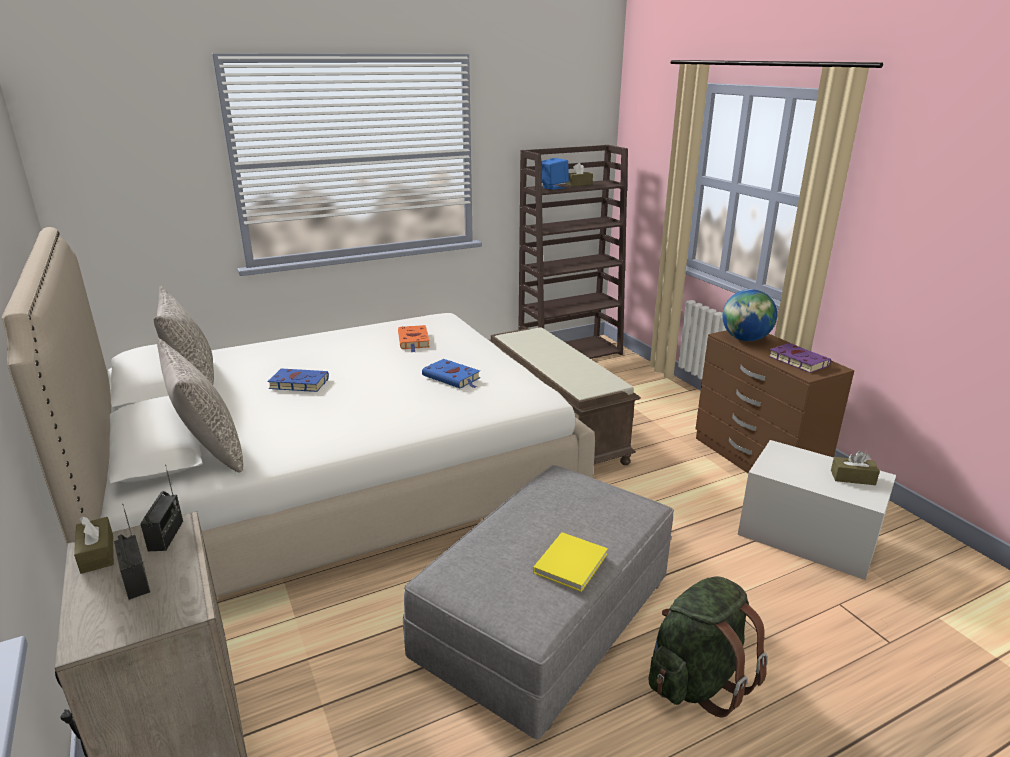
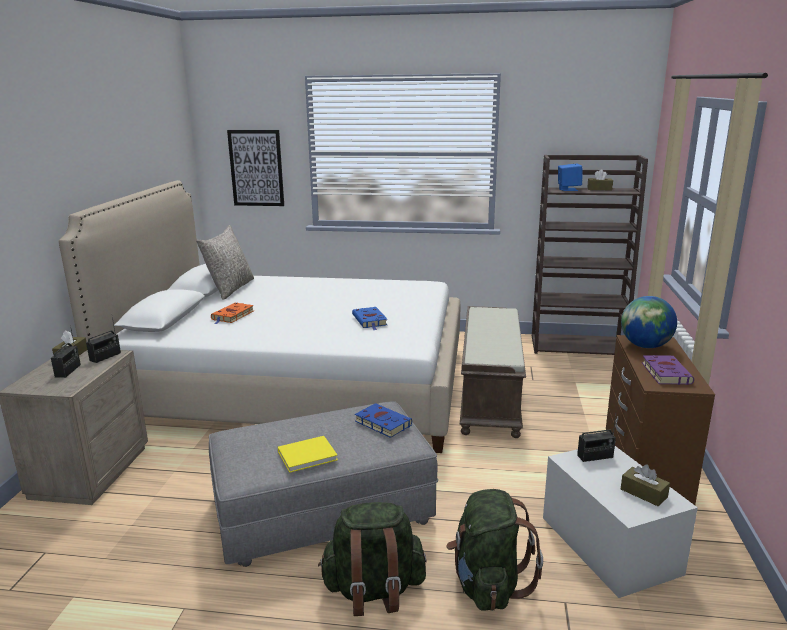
camera: 35 degrees right, 5 degrees down
(147, 195) = (256, 168): none -> picture
(209, 450) = (184, 325): grey pillow -> none
(297, 383) = (277, 303): blue book -> blue book (381, 423)
(414, 341) = (385, 294): orange book -> orange book (232, 316)
(773, 619) = (488, 584): none -> green backpack
(780, 458) = (595, 456): none -> radio

